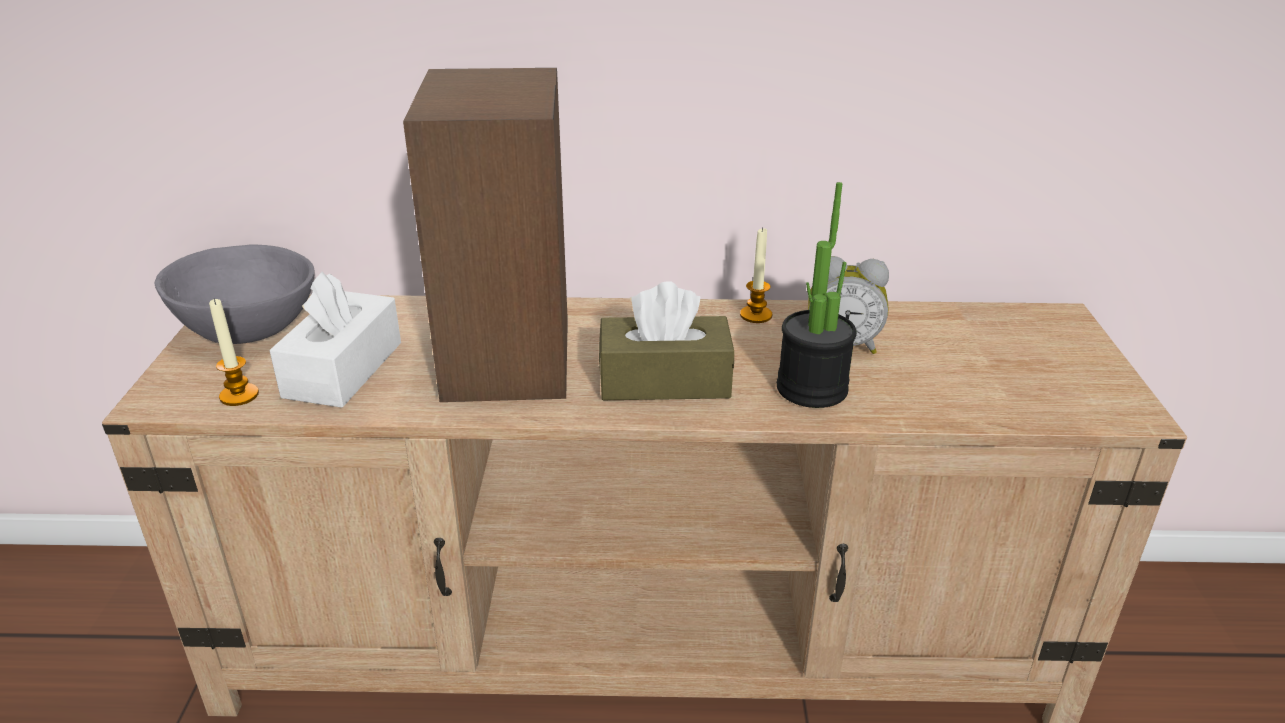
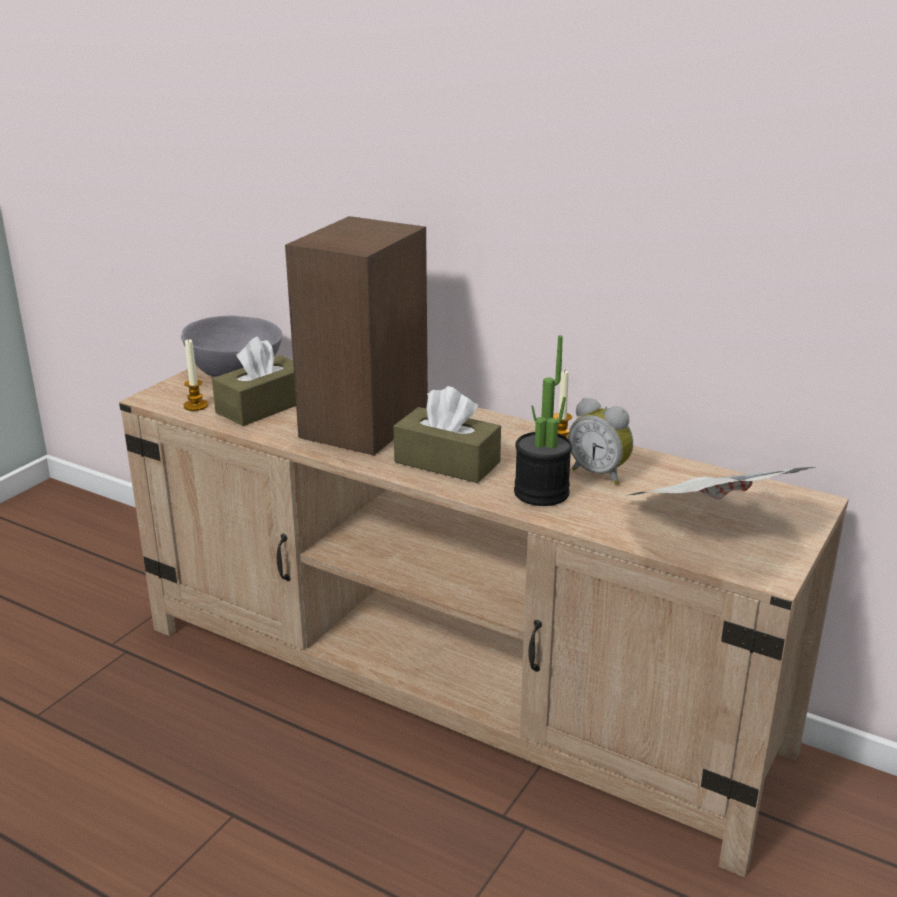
camera: 30 degrees right, 5 degrees down
(343, 369) = (263, 406): white tissue box -> brown tissue box
(1012, 373) = (708, 524): none -> newspaper

